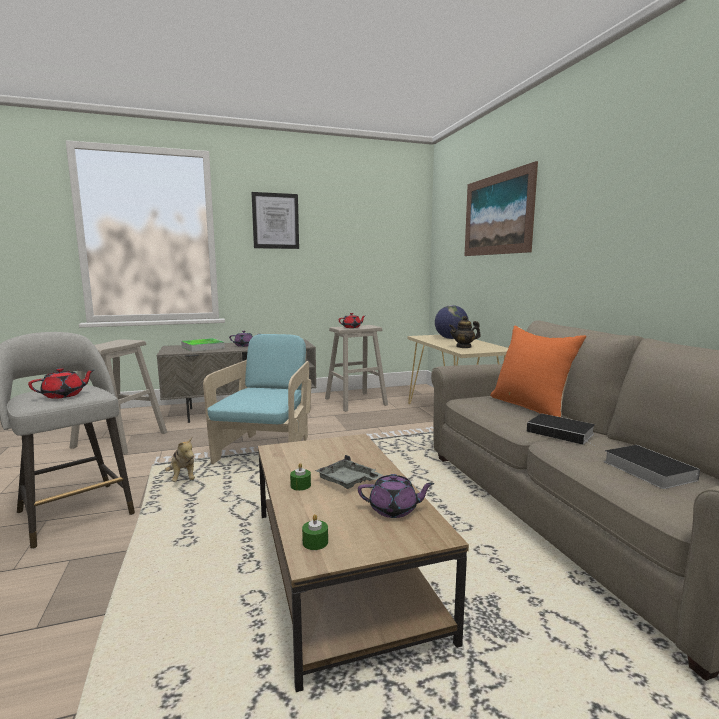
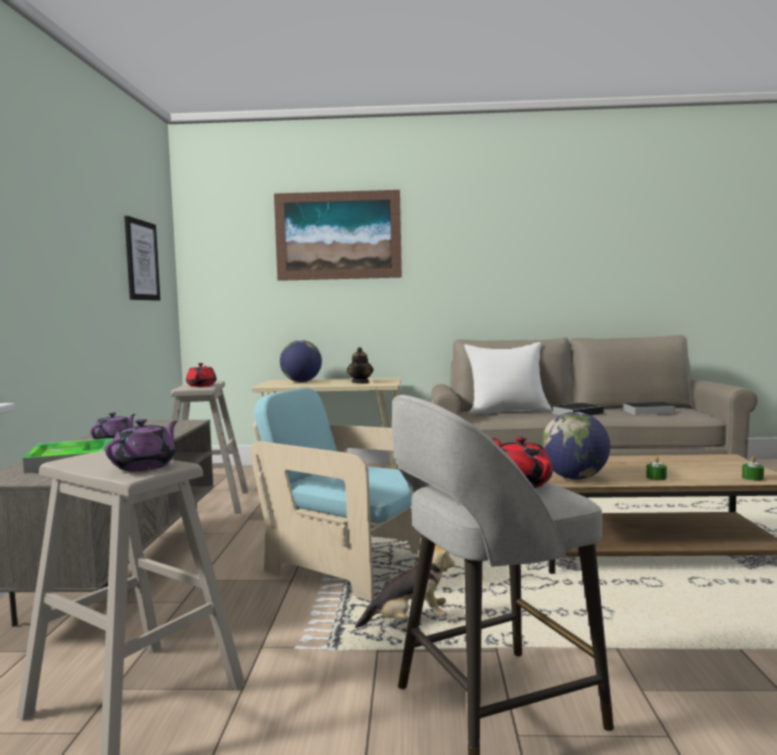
camera: 70 degrees left, 5 degrees down
(275, 221) = (52, 201): picture -> picture (141, 260)
(288, 452) = (574, 478): none -> globe
(348, 481) = (646, 466): grey tray -> none
(394, 509) = (695, 461): purple teapot -> purple teapot (145, 466)
(531, 407) = (507, 411): orange pillow -> white pillow

